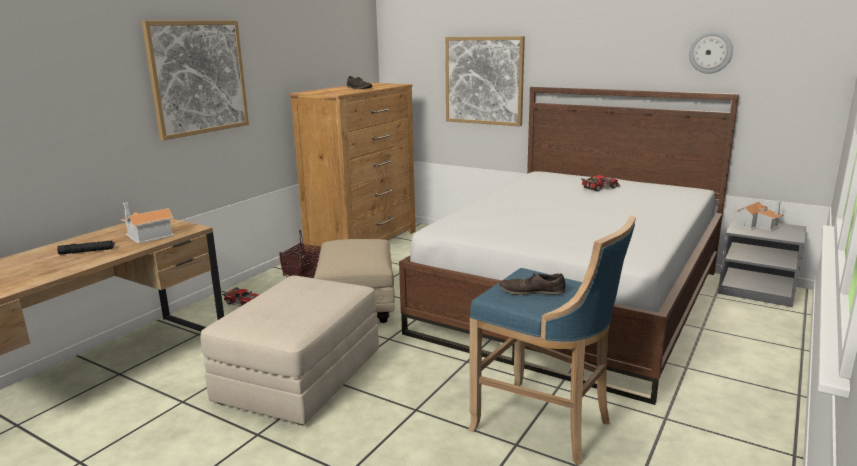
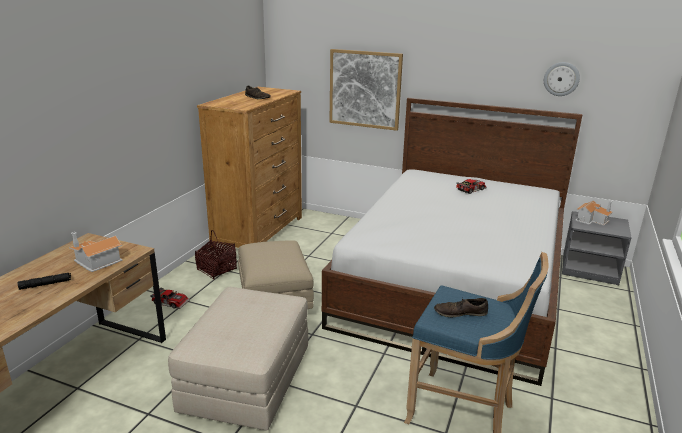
camera: 10 degrees left, 5 degrees up
(198, 77) = (122, 100): picture -> none

